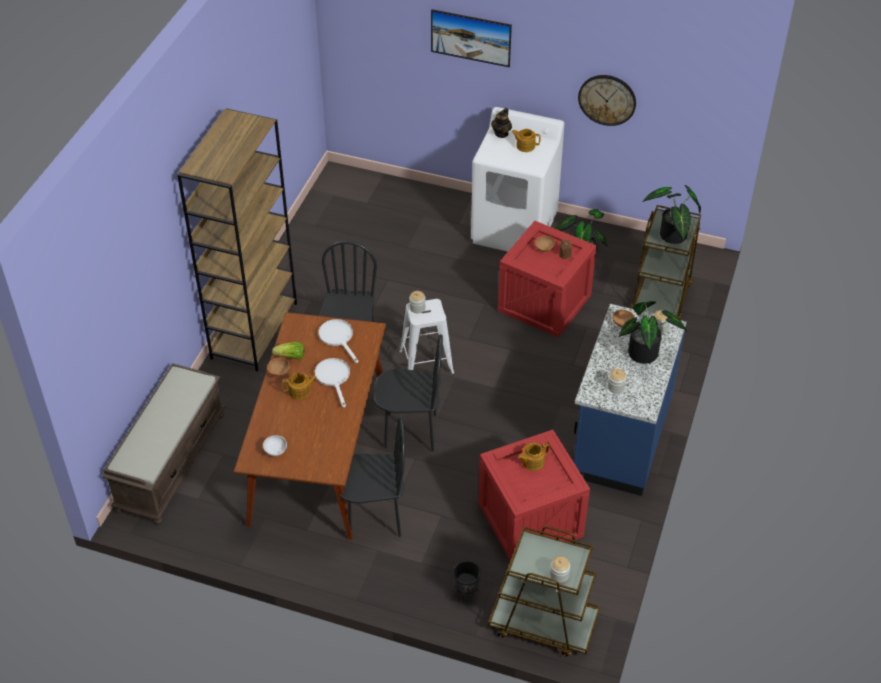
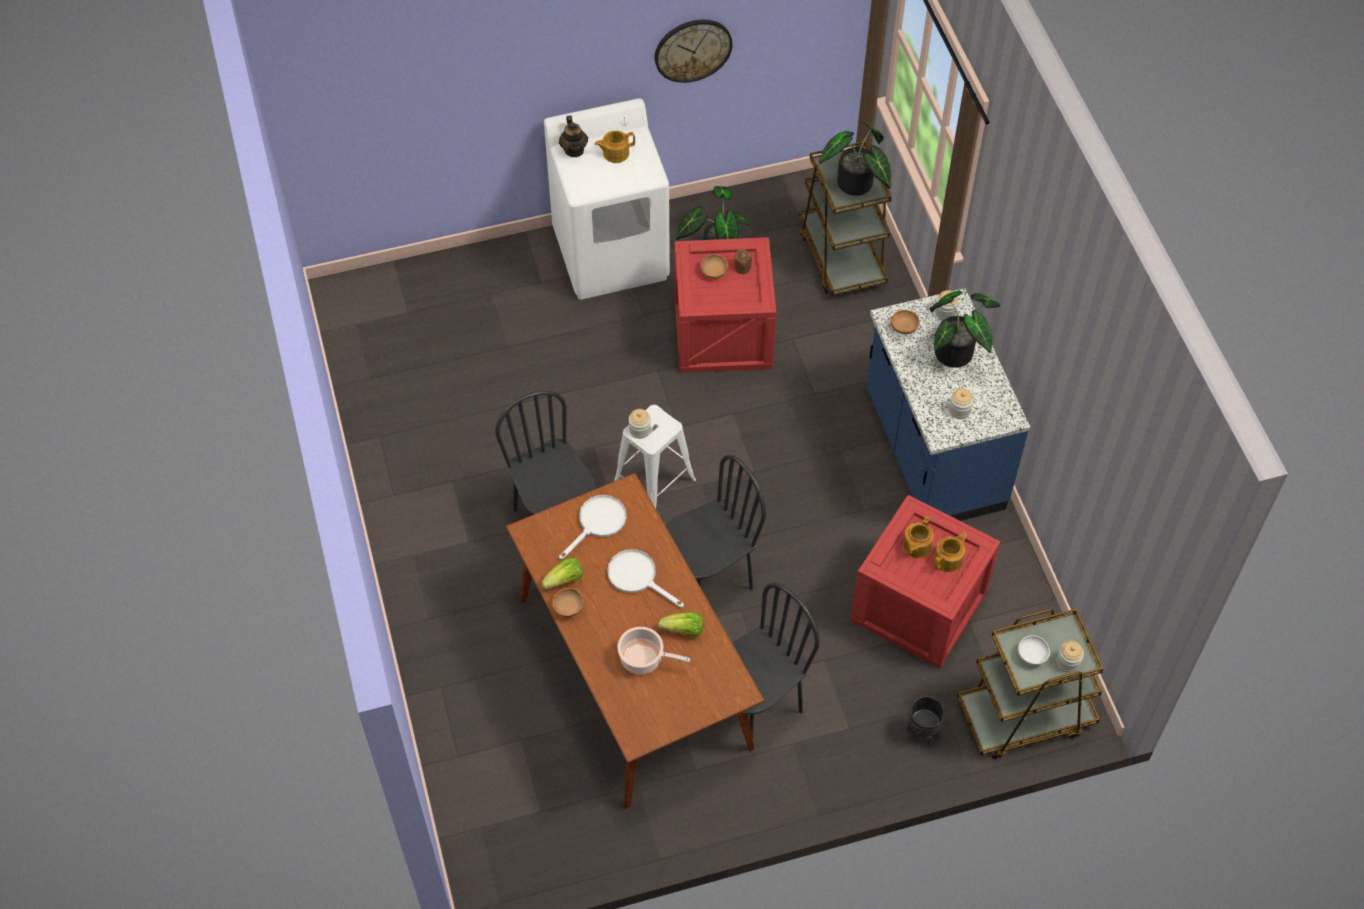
camera: 35 degrees left, 10 degrees up
(171, 461) = (466, 785): brown bench -> none
(254, 330) = (417, 560): brown bookcase -> none
(275, 451) = (653, 707): white bowl -> white bowl (1032, 656)
(295, 423) = (644, 659): none -> cooking pot
(300, 391) = (614, 617): teapot -> teapot (949, 559)
(333, 421) = (684, 630): none -> lettuce
(338, 338) = (598, 523): white frying pan -> white frying pan turned 105 degrees clockwise
(470, 48) = (498, 61): picture -> none

